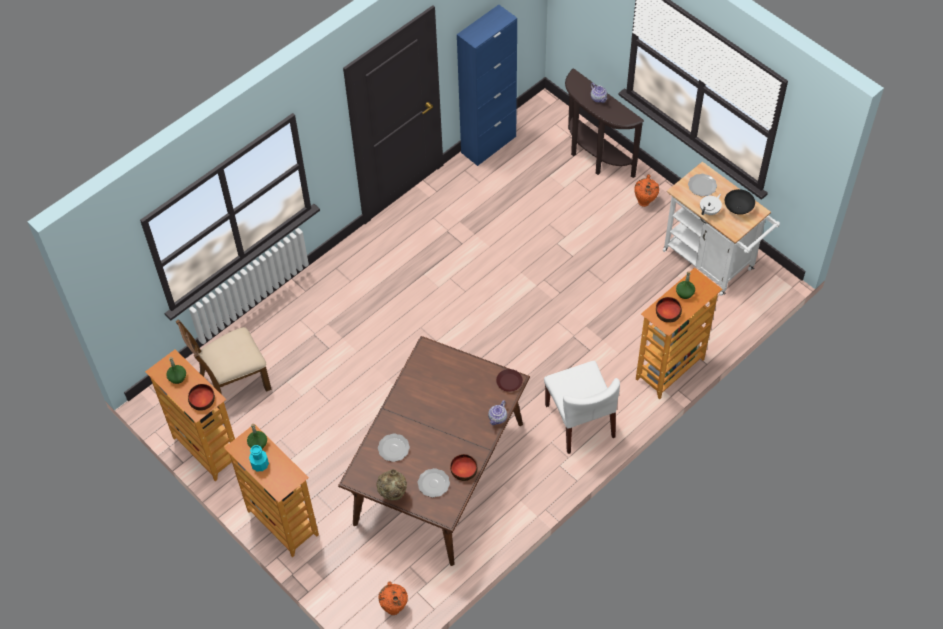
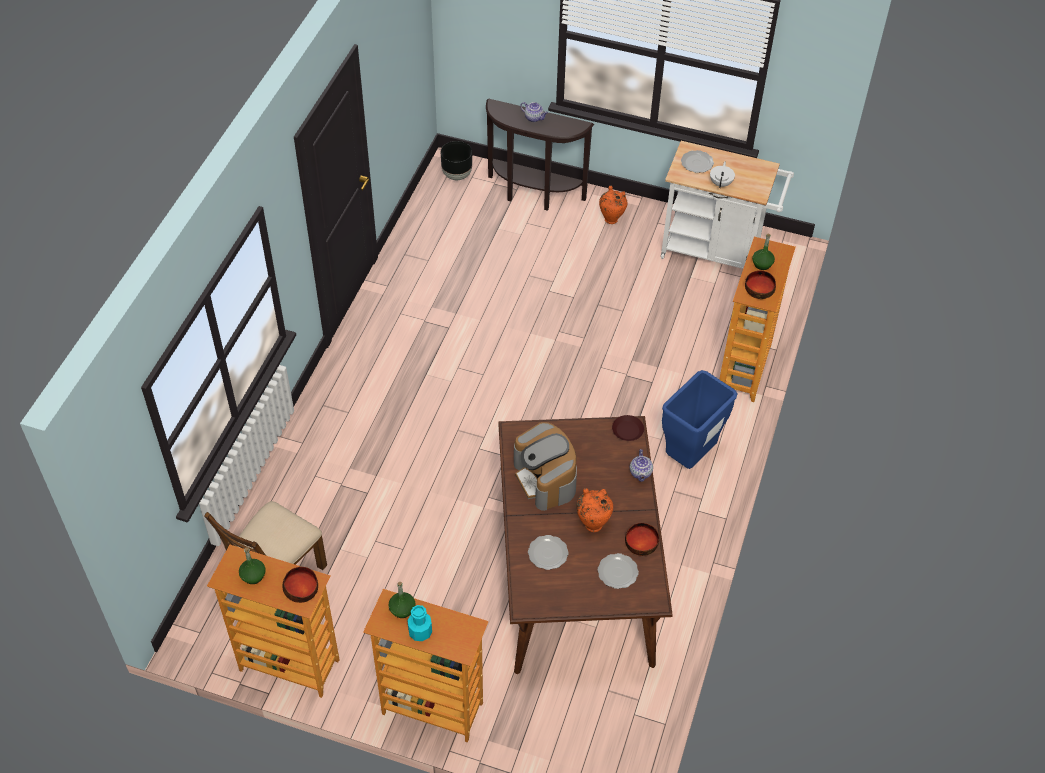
camera: 30 degrees left, 5 degrees down
(393, 495) = (581, 605): beige vase -> none
(394, 607) = (619, 743): orange vase -> orange vase (593, 523)
(426, 393) = (546, 479): none -> coffee machine
(488, 144) = (414, 220): blue cabinet -> none
(544, 117) = (457, 175): none -> black planter
(580, 421) = (689, 457): white chair -> blue trash can
(739, 208) = (747, 171): black bowl -> none

